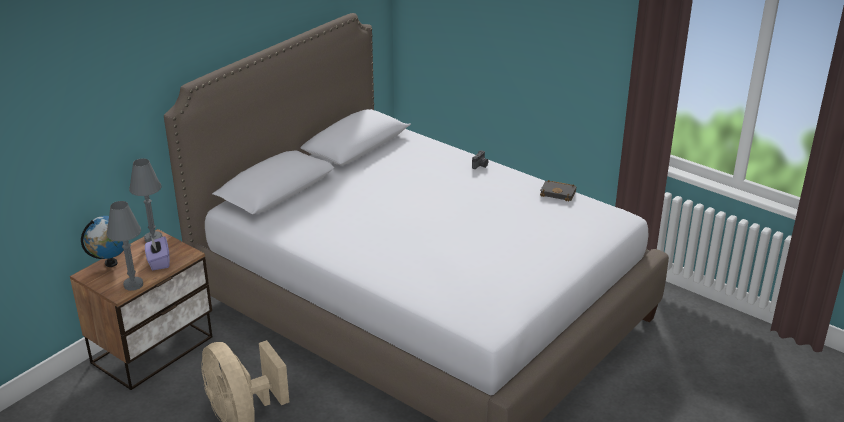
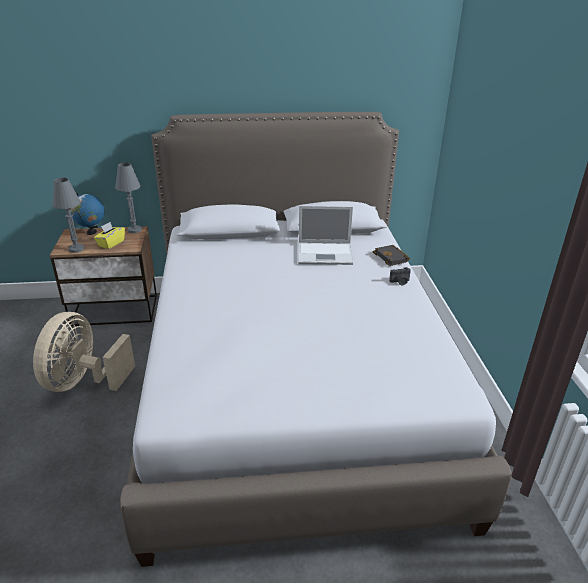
camera: 45 degrees right, 0 degrees up
(158, 262) = (111, 243): purple tissue box -> yellow tissue box
(393, 170) = (326, 254): none -> laptop
(559, 193) = (433, 338): black book -> black book (392, 258)

